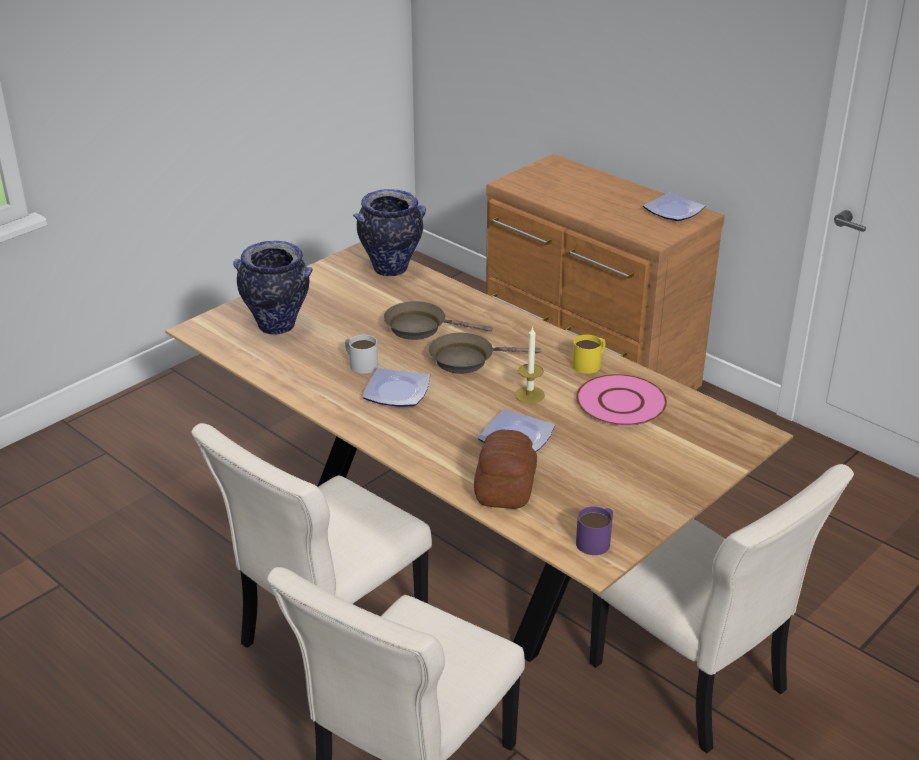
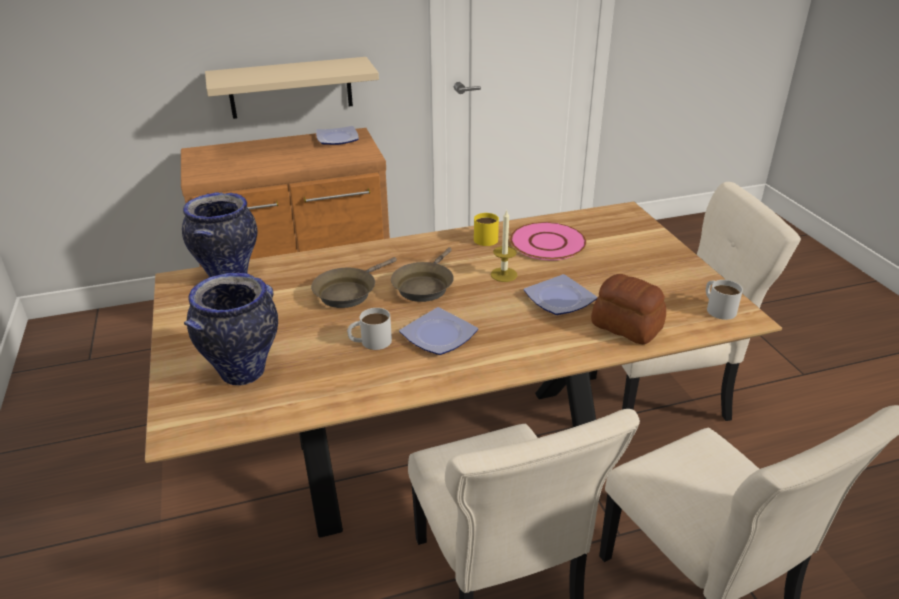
camera: 60 degrees left, 0 degrees up
(597, 540) = (717, 308): purple mug -> white mug
(663, 137) = (290, 88): none -> beige shelf

